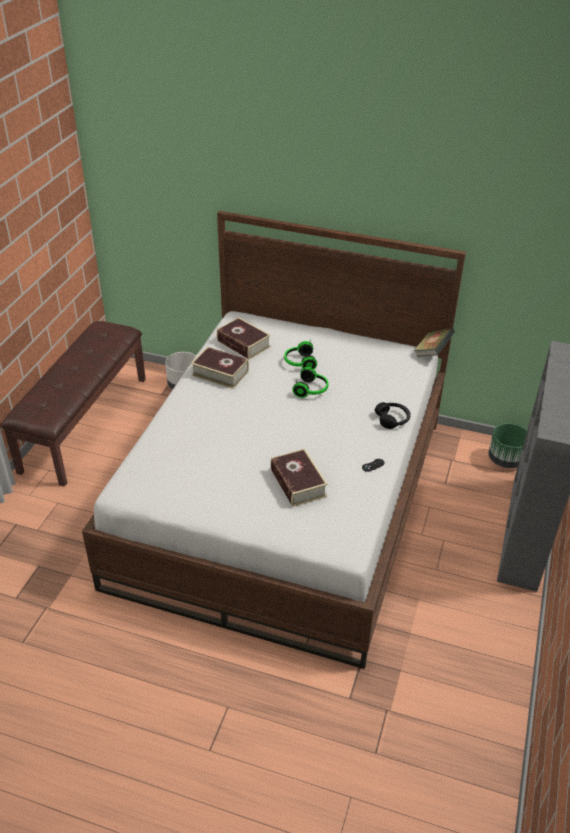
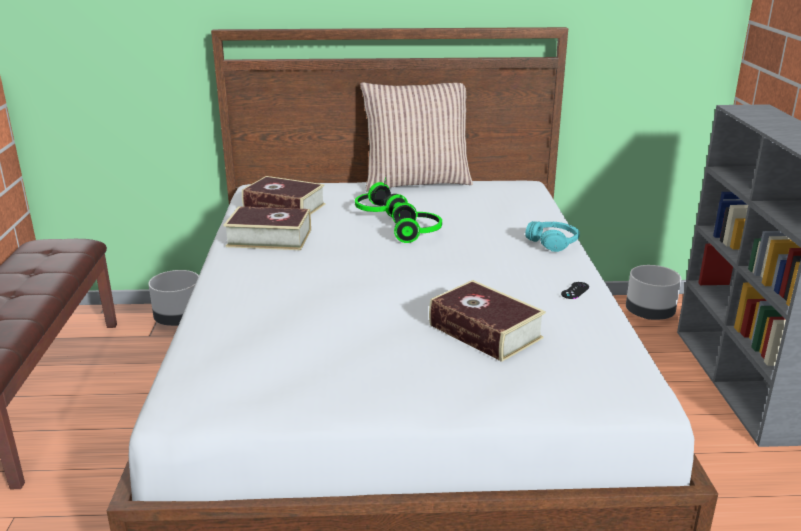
camera: 20 degrees left, 15 degrees down
(344, 335) = (416, 182): none -> pillow
(392, 419) = (553, 242): black headphones -> turquoise headphones
(432, 352) = (539, 180): book -> none
(505, 459) = (649, 314): green planter -> grey planter

